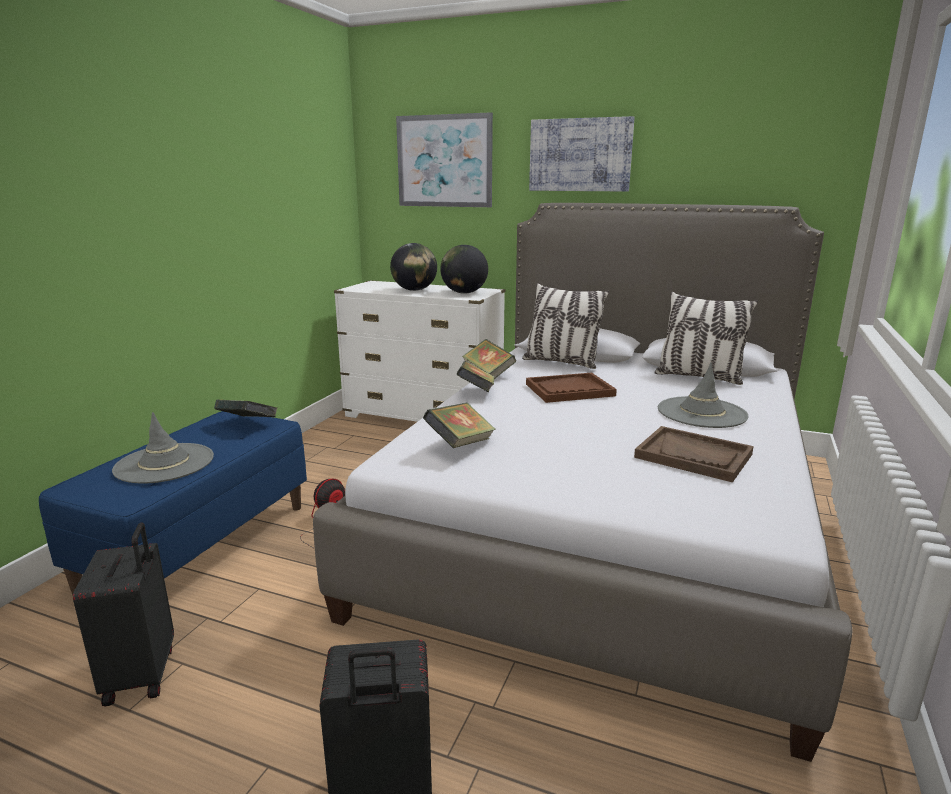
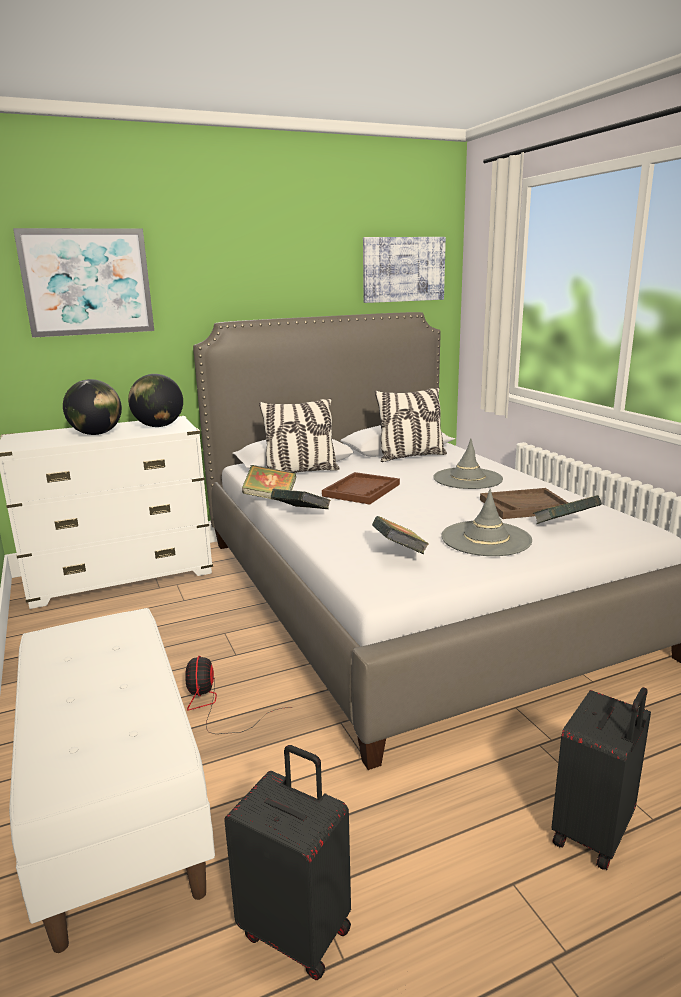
camera: 45 degrees left, 0 degrees up
(164, 463) = (103, 709): grey hat -> grey hat (486, 539)
(200, 546) = (114, 804): blue bench -> white bench
(248, 424) = (97, 633): book -> book (564, 526)
(580, 155) = (242, 273): picture -> picture (403, 269)

